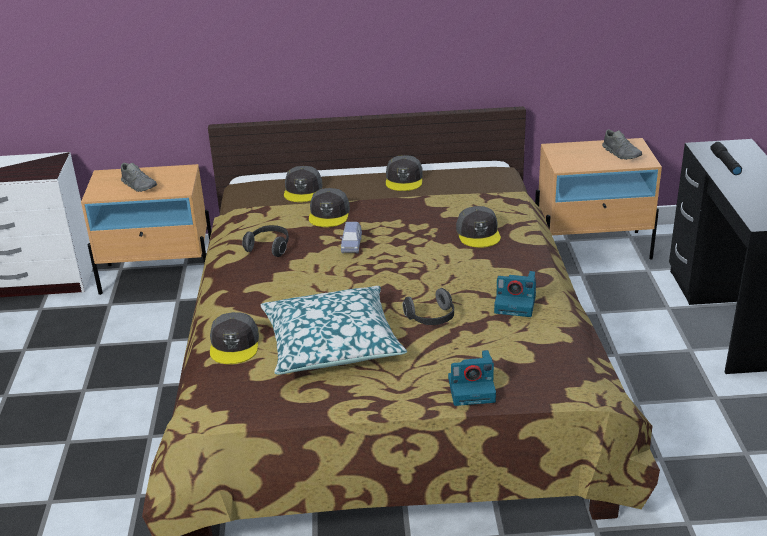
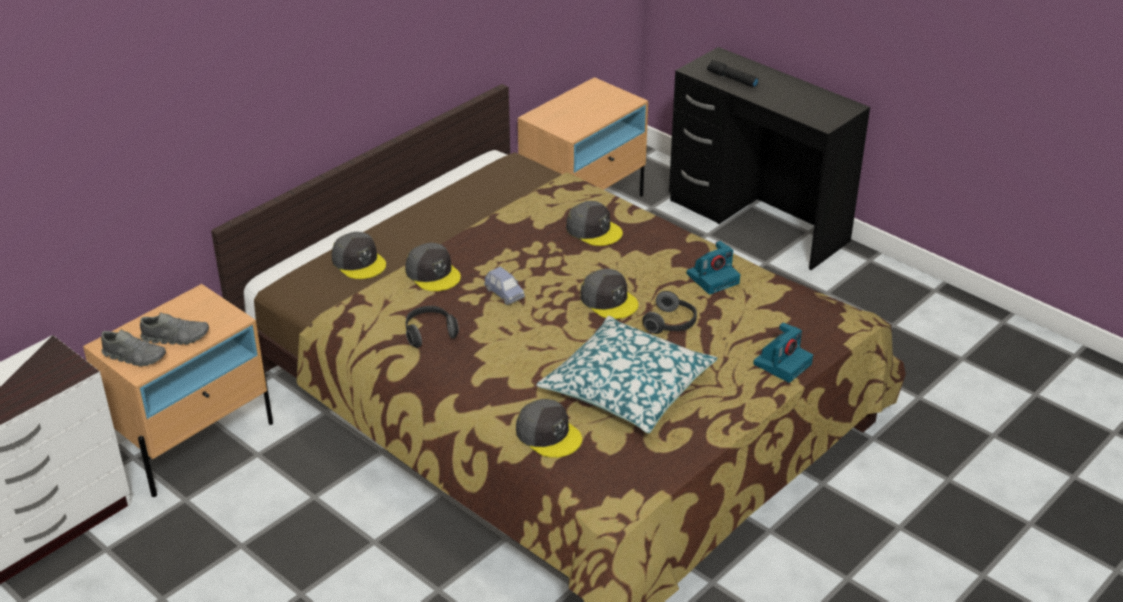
camera: 45 degrees left, 5 degrees up
(404, 179) = (441, 207): grey cap -> grey cap (609, 300)
(621, 153) = (600, 100): grey shoe -> grey shoe (135, 357)

